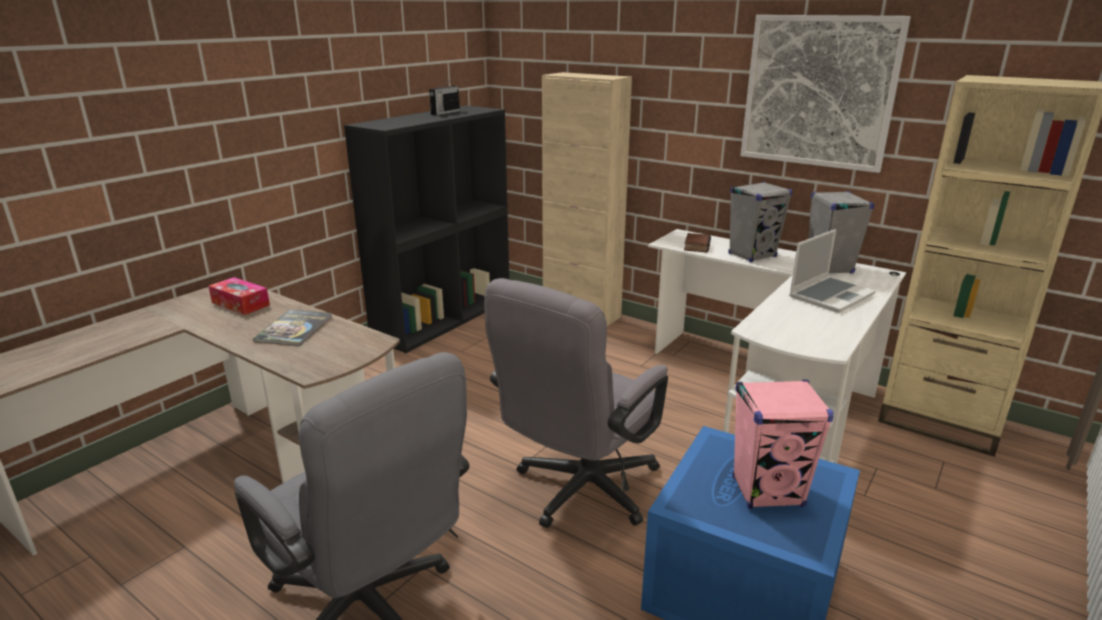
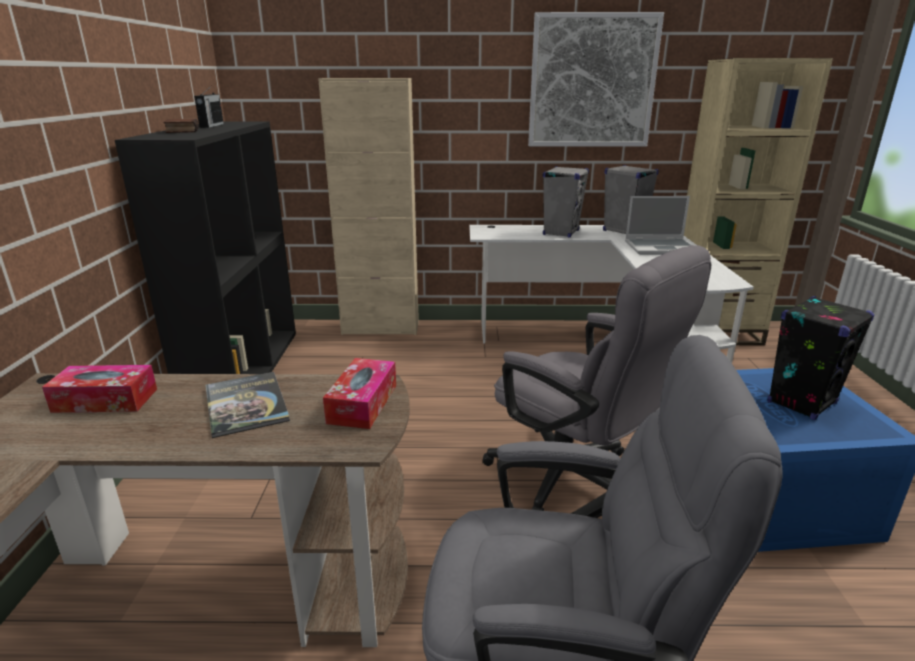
camera: 35 degrees left, 0 degrees up
(349, 349) = (363, 403): none -> tissue box
(579, 492) = (574, 480): grey office chair -> grey office chair turned 45 degrees counterclockwise
(696, 246) = (509, 234): book -> book (181, 130)
(768, 492) = (801, 403): pink speaker -> black speaker
(830, 295) = (660, 248): laptop -> laptop turned 75 degrees clockwise

